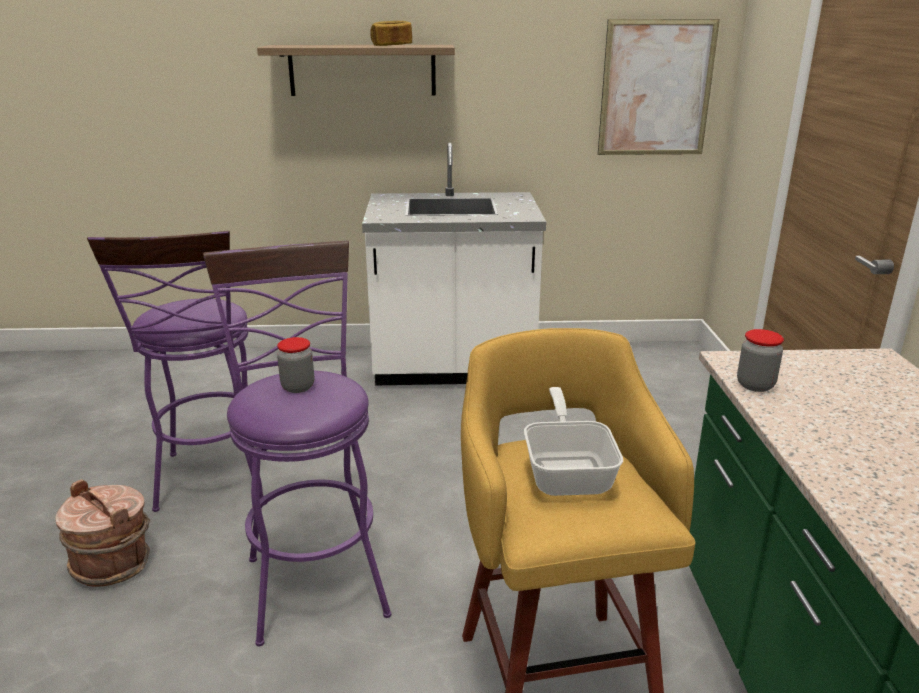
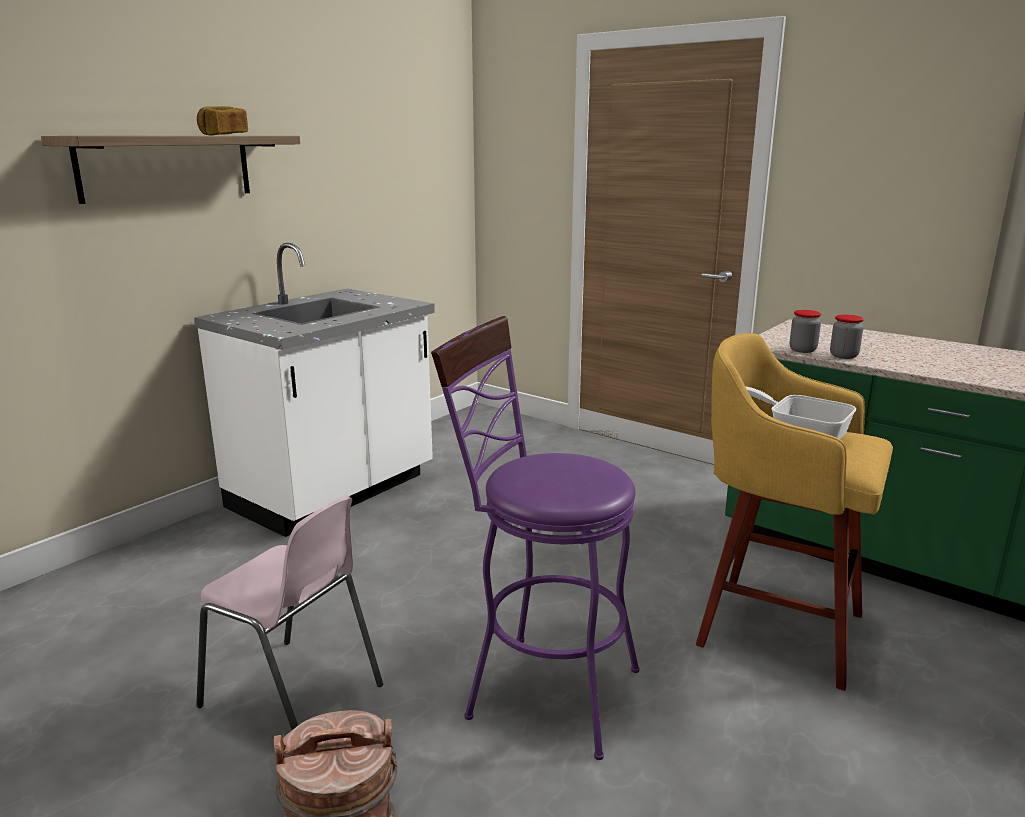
camera: 50 degrees left, 5 degrees down
(214, 483) = (294, 696): purple stool -> pink chair
(298, 387) = (550, 470): jar -> jar (843, 356)
(656, 89) = (426, 176): picture -> none

